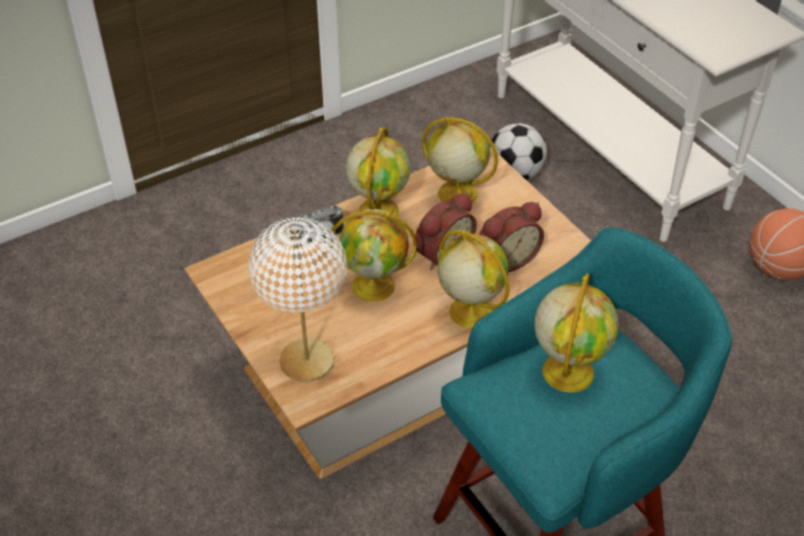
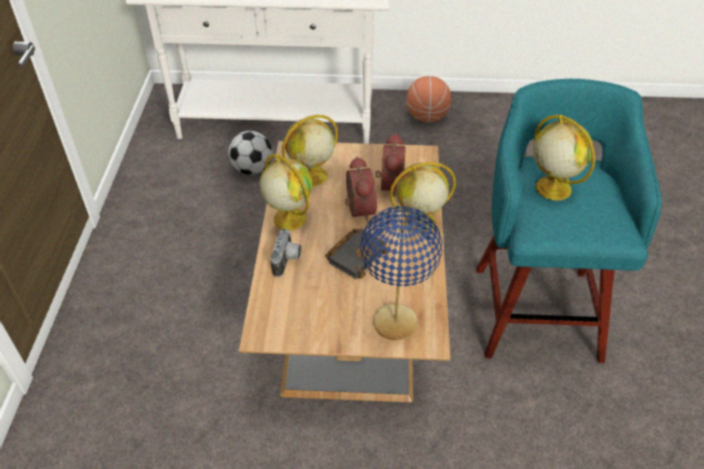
camera: 55 degrees left, 0 degrees up
(307, 361) = (396, 322): white table lamp -> blue table lamp
(375, 285) = (356, 254): globe -> black book

